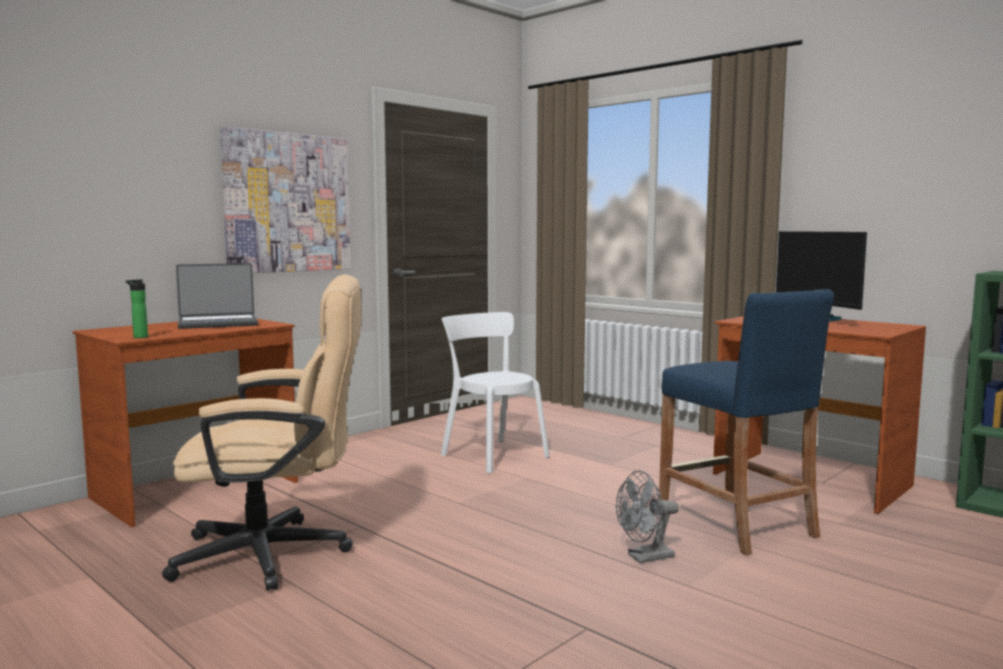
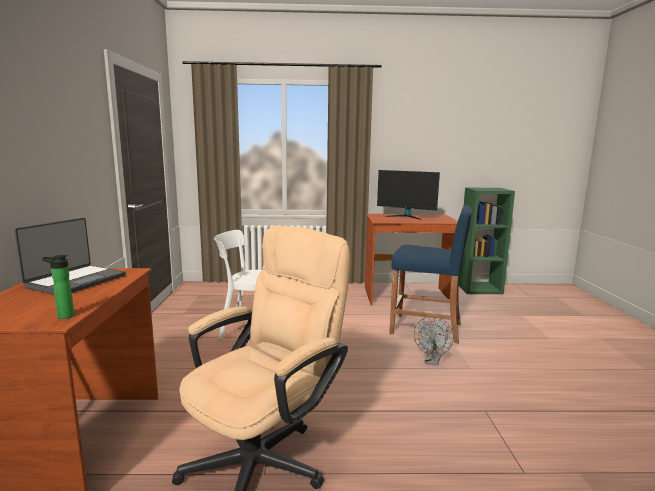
camera: 45 degrees left, 5 degrees up
(287, 203) = (69, 154): picture -> none

